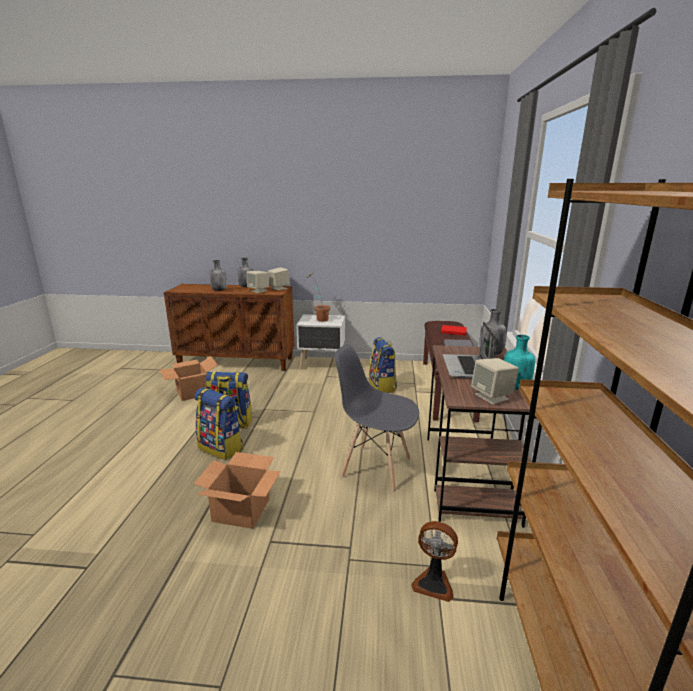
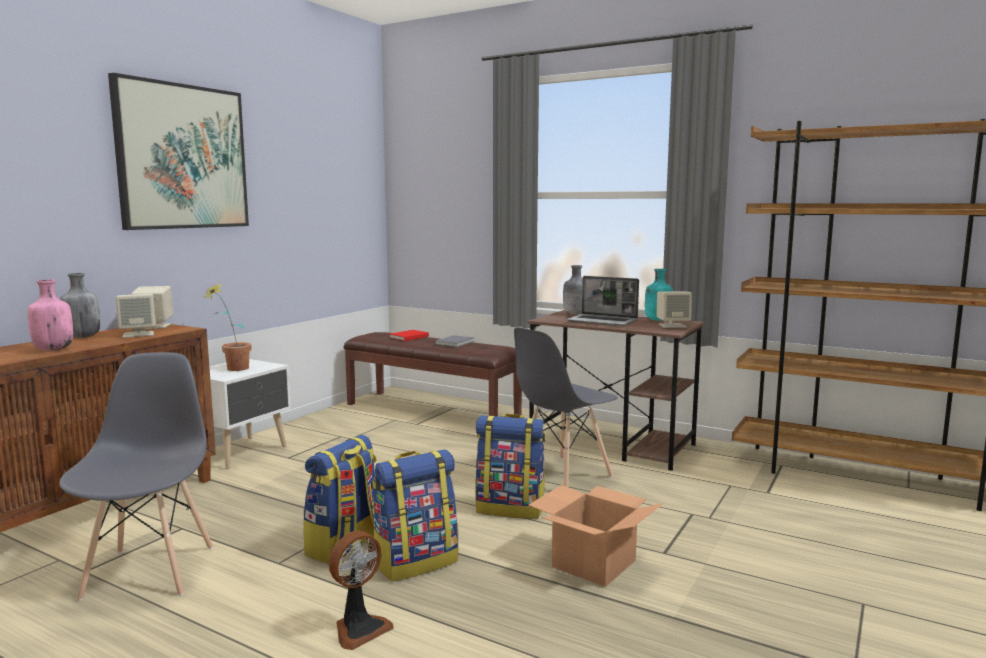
camera: 65 degrees left, 10 degrees down
(193, 392) = (150, 571): cardboard box -> grey chair
(219, 290) = (53, 349): grey bottle -> pink bottle
(314, 198) = (182, 157): none -> picture
(382, 386) = (377, 435): backpack -> backpack (511, 508)
(434, 583) = (750, 490): fan -> fan (359, 629)

